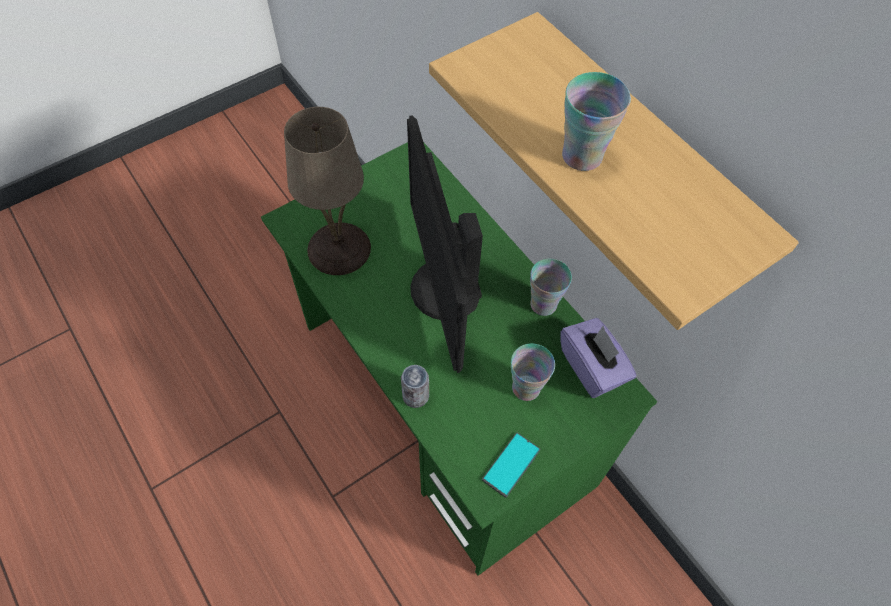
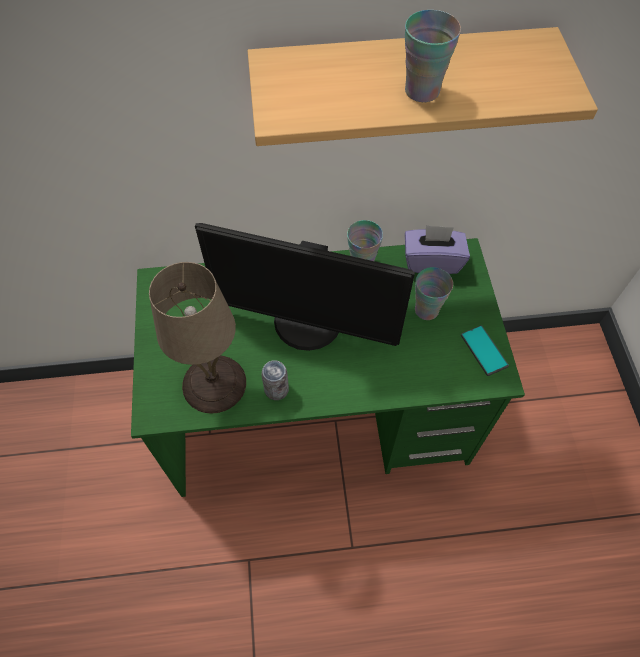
camera: 60 degrees left, 0 degrees up
(415, 396) = (393, 388): can -> can (276, 389)

